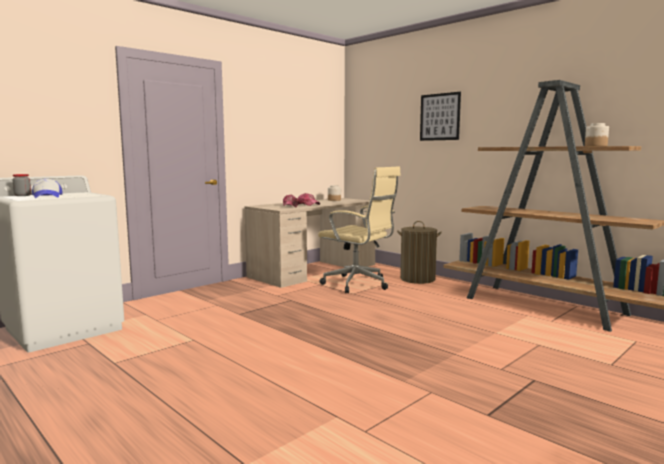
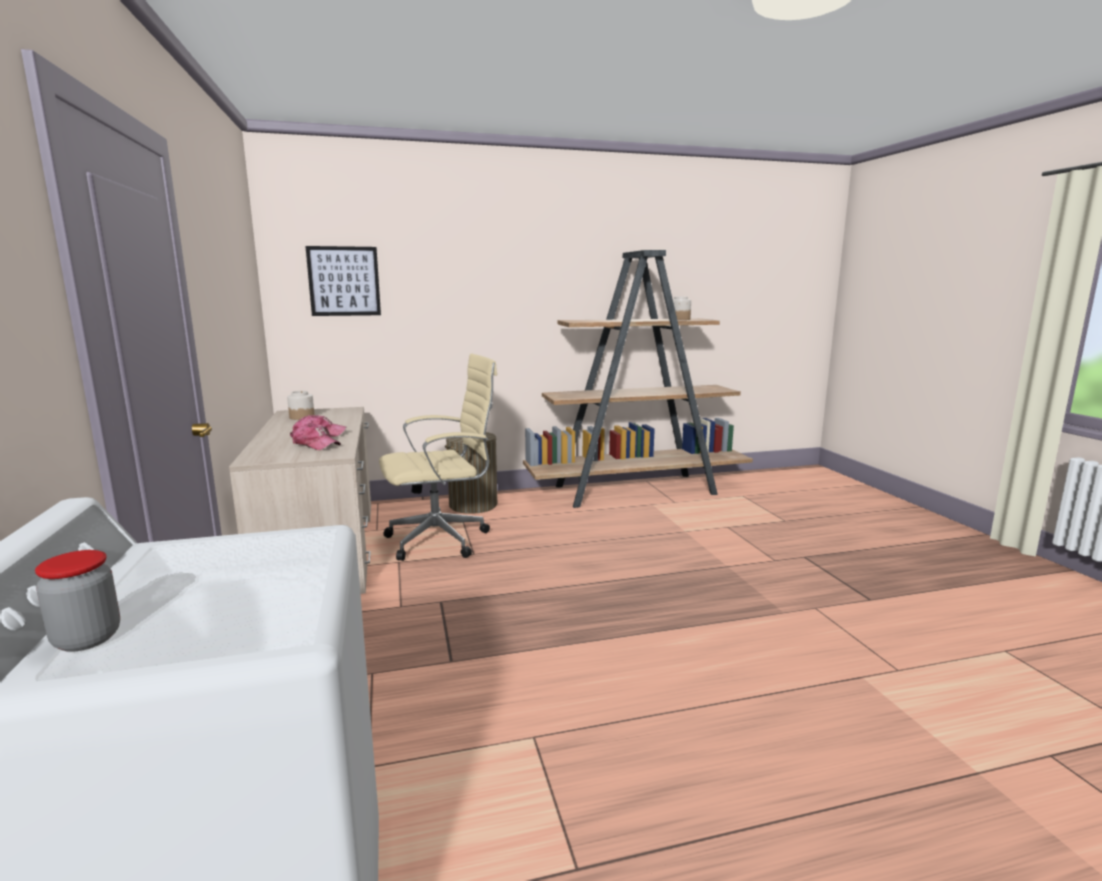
camera: 60 degrees left, 5 degrees up
(47, 196) = (230, 597): cap -> none
(440, 117) = (462, 276): picture -> picture (344, 281)

